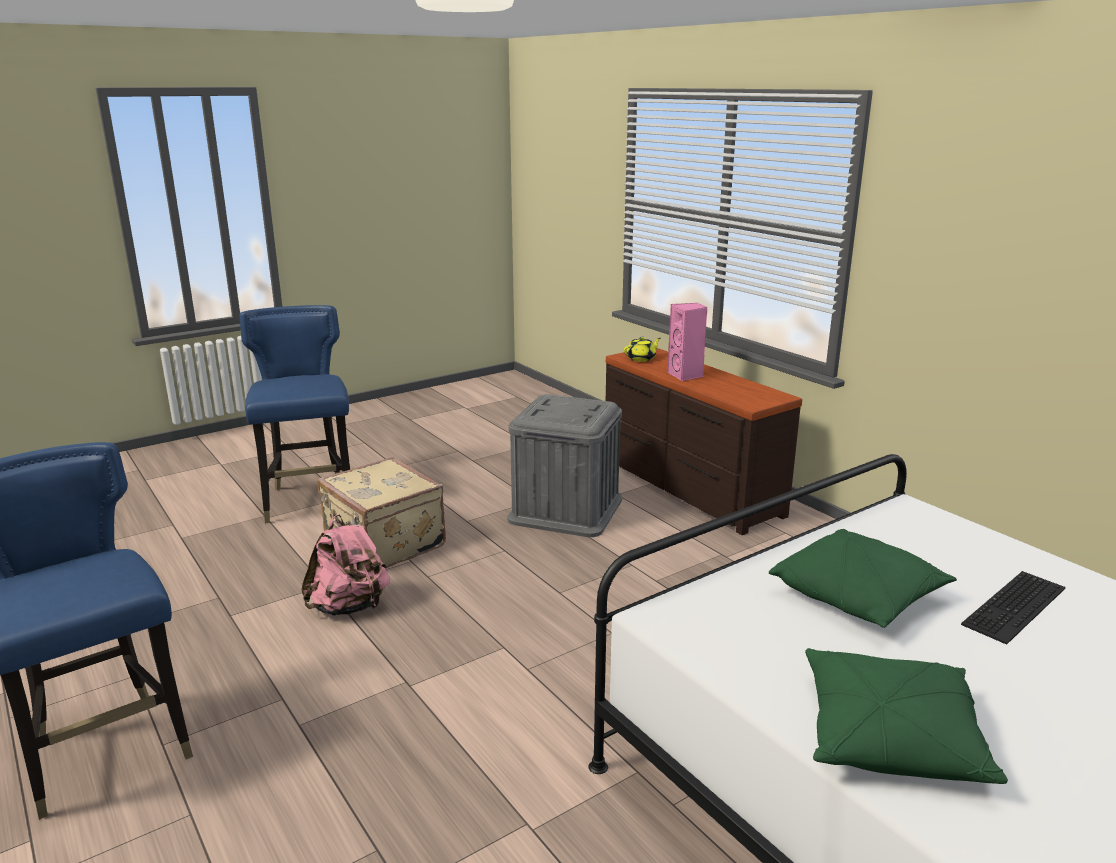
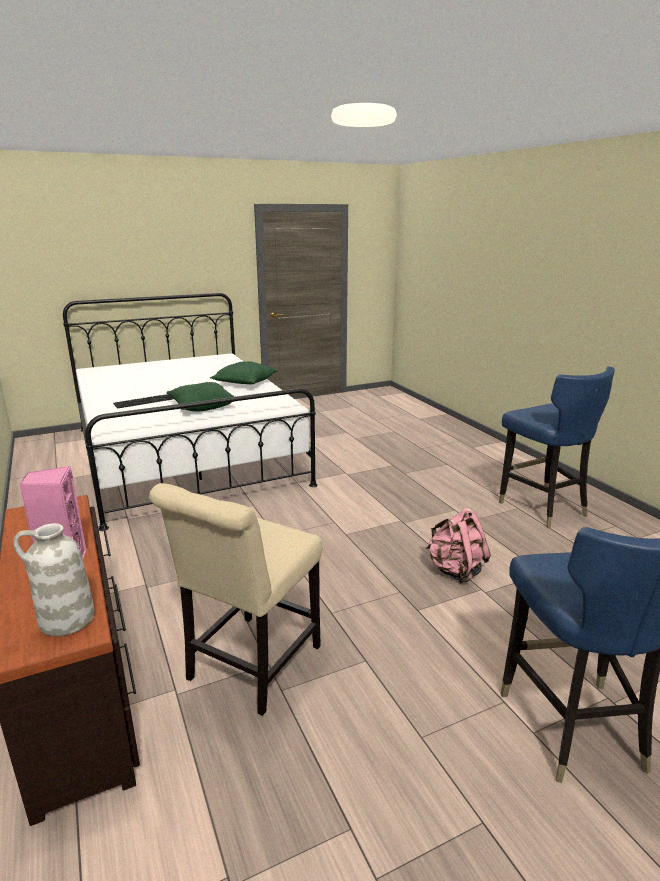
camera: 170 degrees left, 0 degrees up
(383, 543) = (449, 635): beige suitcase -> none
(566, 509) = (250, 667): grey storage box -> beige chair
(641, 359) = (66, 620): yellow teapot -> white vase

